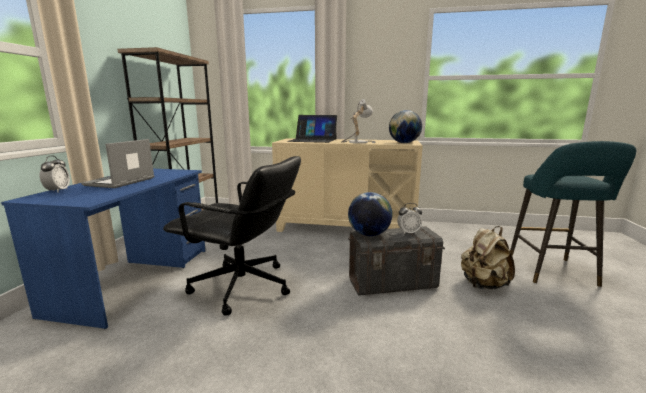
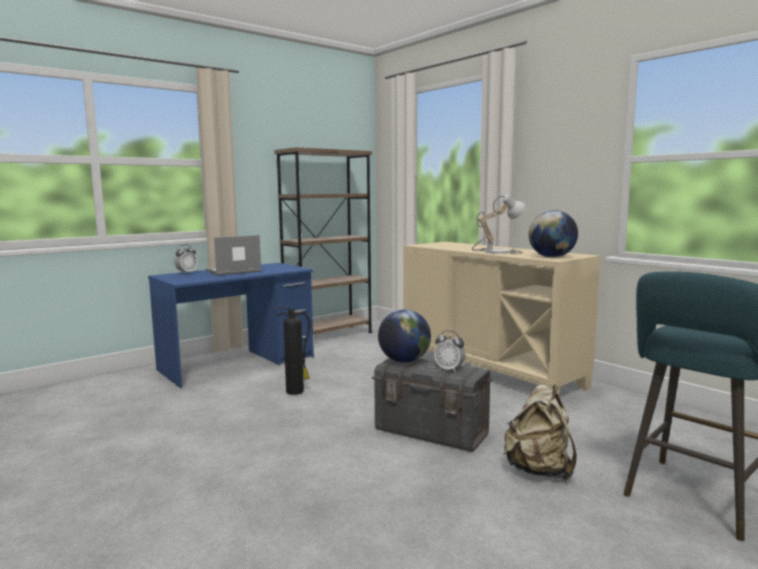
camera: 40 degrees right, 5 degrees down
(242, 287) = (296, 391): black office chair -> fire extinguisher
(313, 140) = (458, 246): laptop -> none

